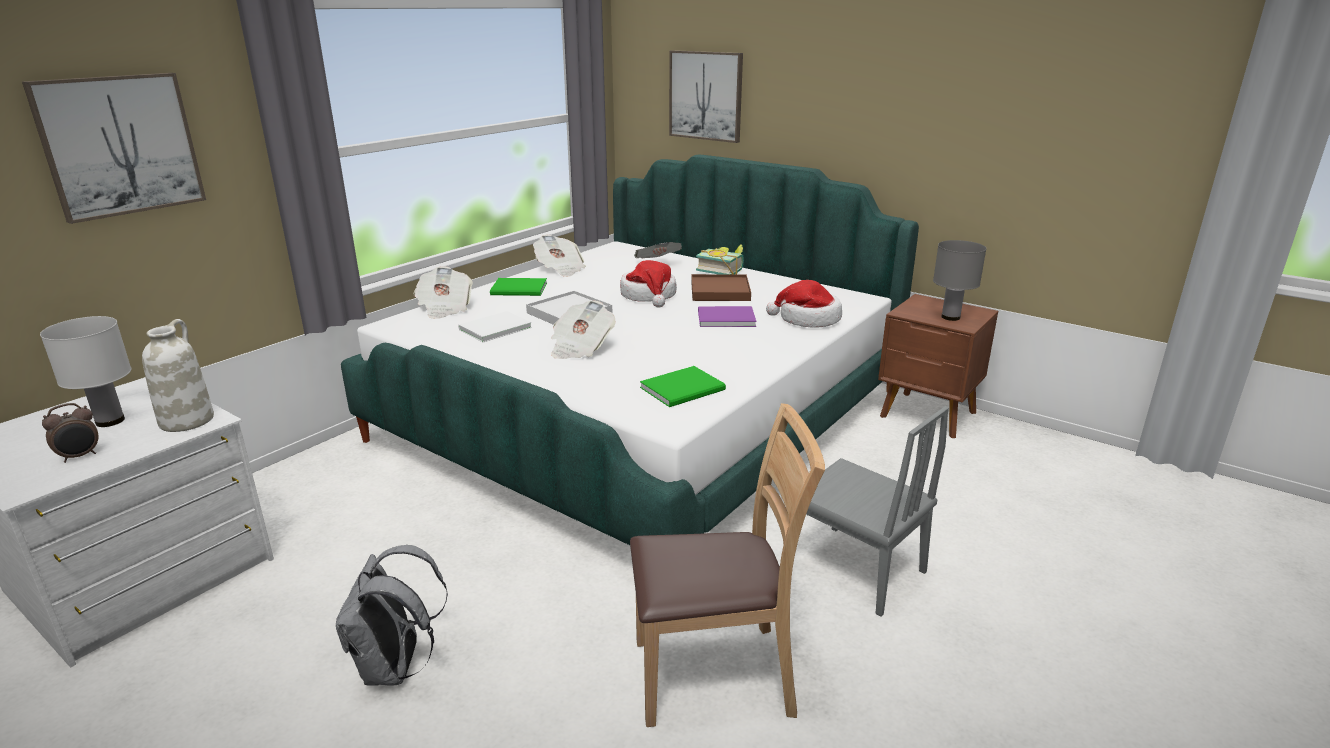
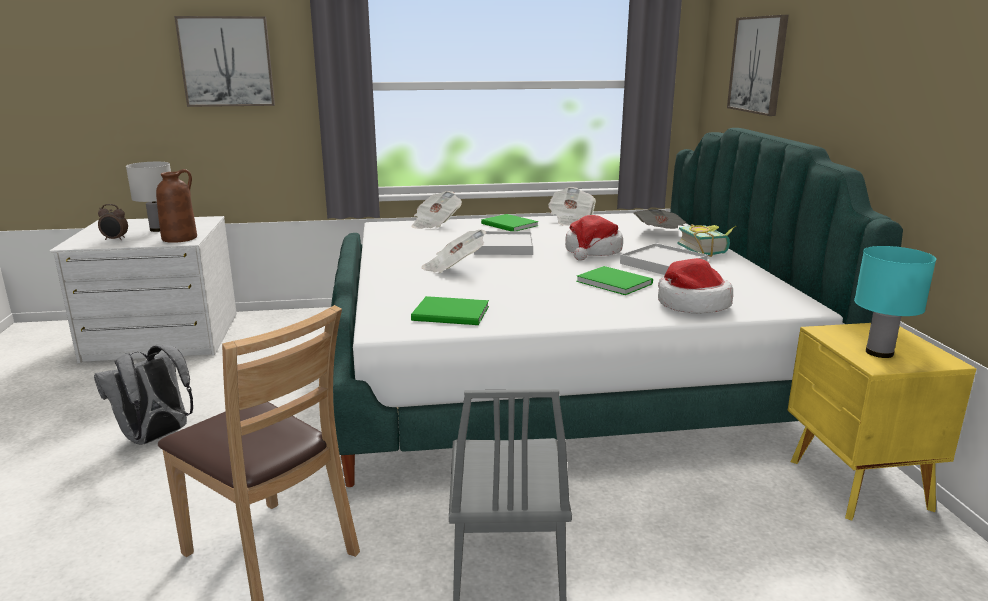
camera: 45 degrees right, 5 degrees down
(187, 420) = (180, 238): white vase -> brown vase
(492, 328) = (431, 242): white book -> none
(720, 291) = (663, 264): brown tray -> white tray
(724, 318) = (613, 282): purple book -> green book
(928, 415) = (857, 485): brown nightstand -> yellow nightstand
(950, 317) = (878, 352): grey table lamp -> turquoise table lamp

